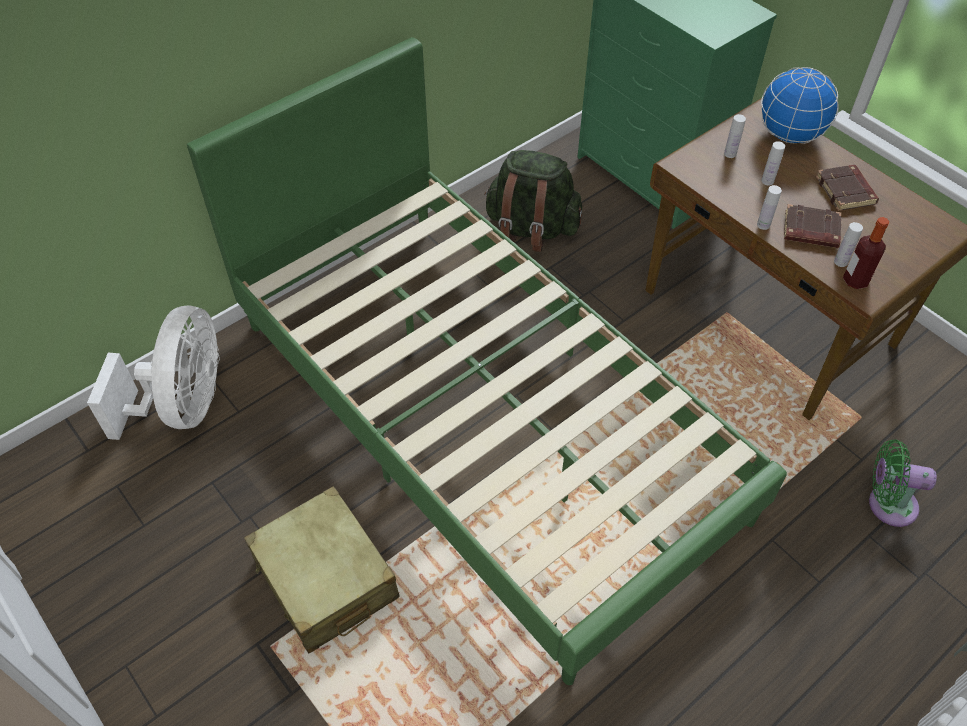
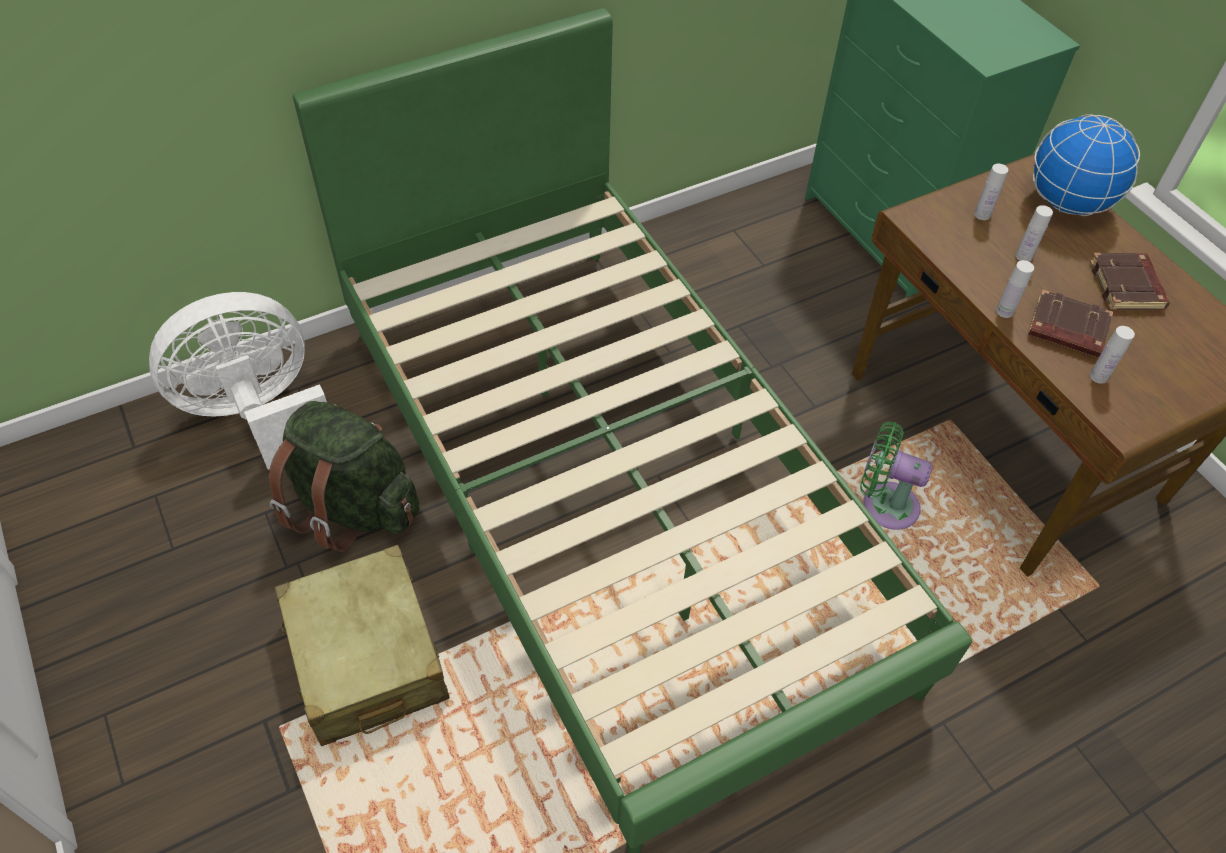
camera: 10 degrees right, 0 degrees up
(184, 405) = (258, 414): white fan -> white fan turned 135 degrees counterclockwise
(531, 229) = (726, 275): green backpack -> green backpack (353, 506)
(855, 280) = (1113, 404): bottle -> none
(887, 504) = (1109, 706): green fan -> green fan (884, 504)

